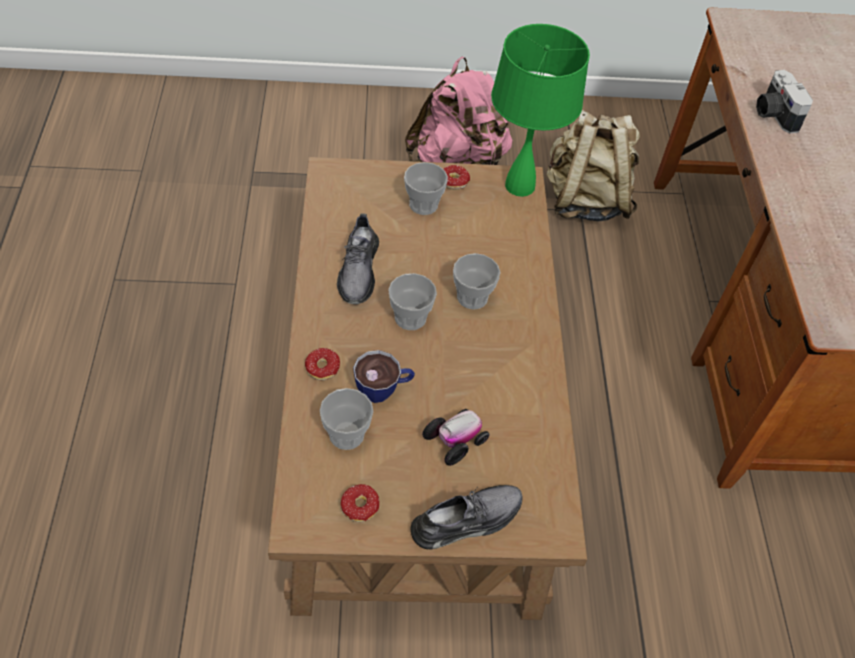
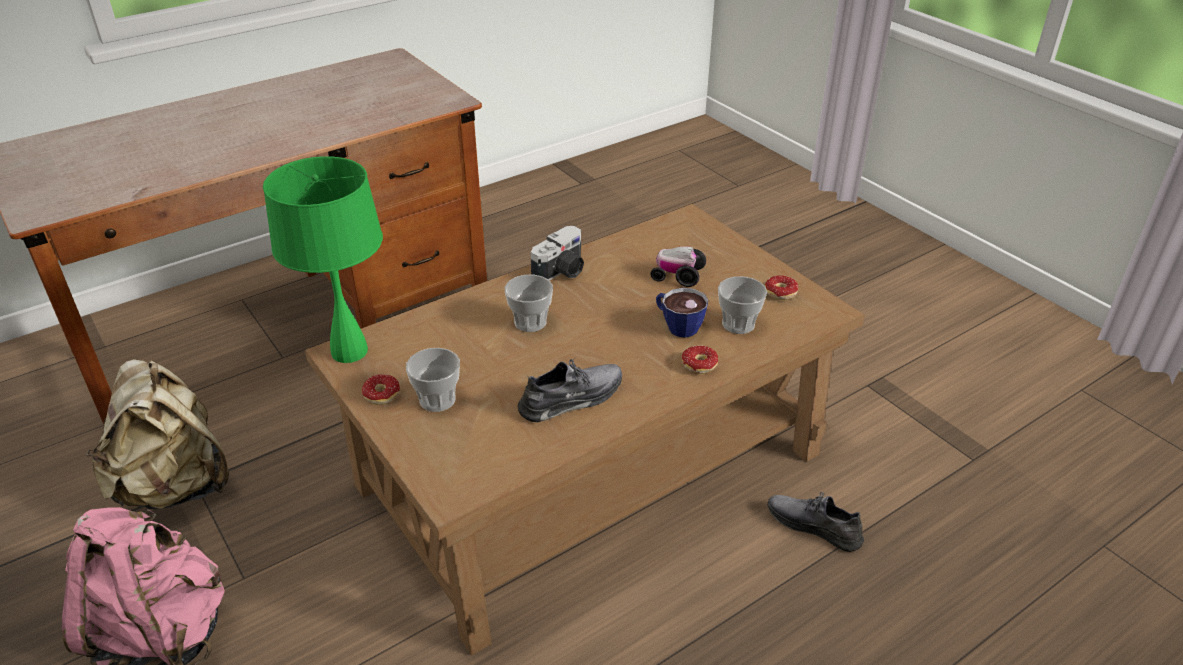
camera: 120 degrees left, 15 degrees down
(410, 317) = (591, 344): cup -> none
(467, 520) = (728, 249): grey shoe -> grey shoe (814, 526)
(773, 114) = (206, 163): camera -> camera (562, 272)

